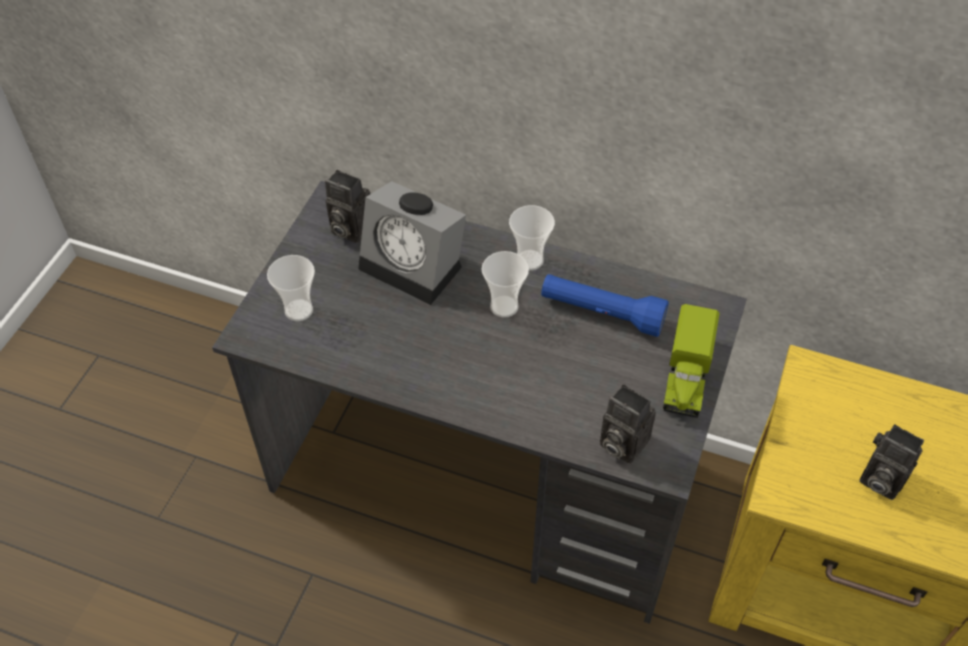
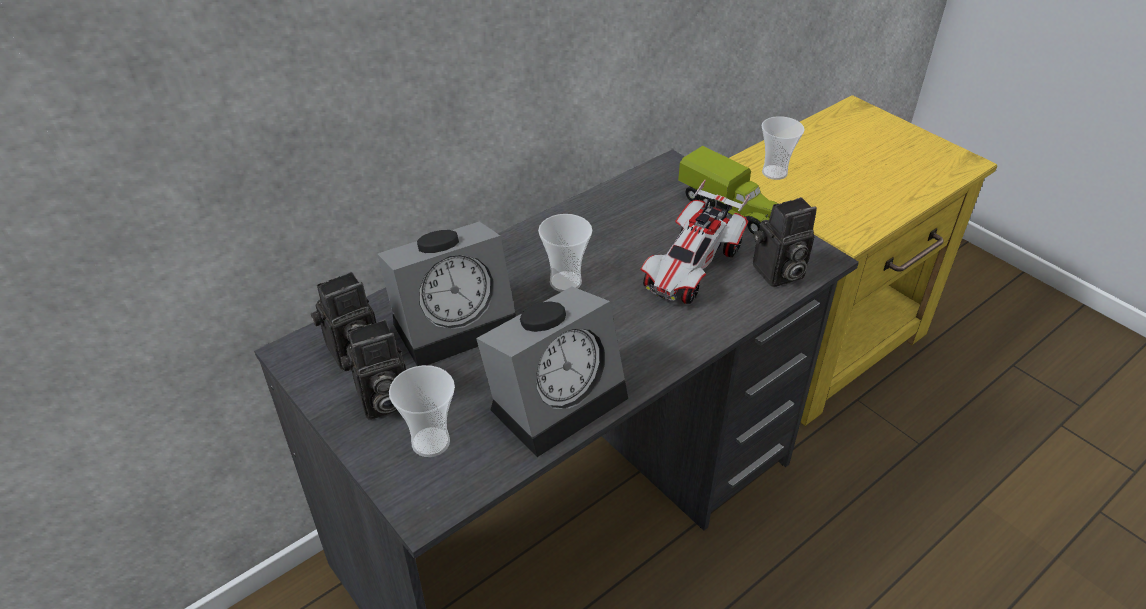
camera: 60 degrees left, 10 degrees down
(380, 358) = (558, 398): none -> alarm clock
(529, 260) = (523, 244): cup -> cup (774, 173)
(582, 380) = (692, 268): none -> toy car
(601, 313) = (625, 227): blue flashlight -> none
(879, 479) = (860, 183): camera -> camera (381, 402)

